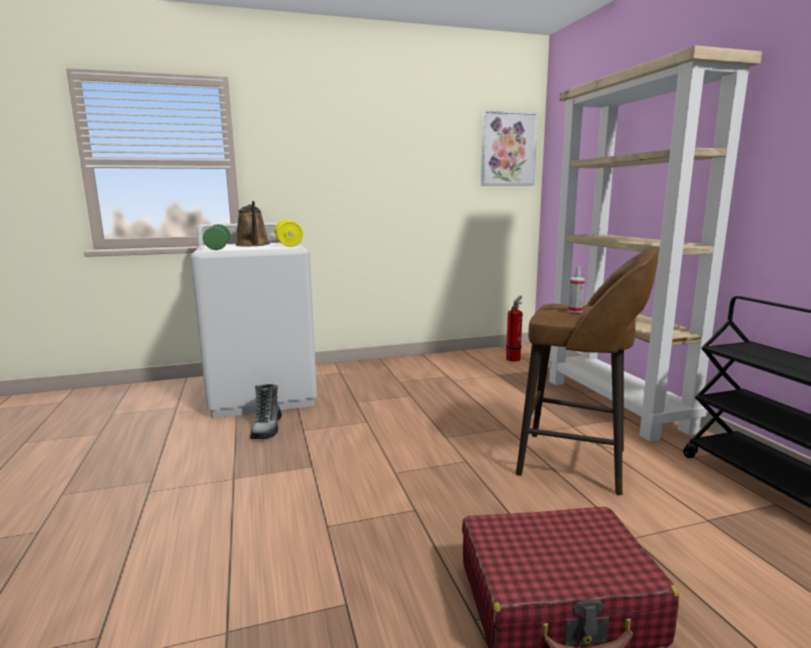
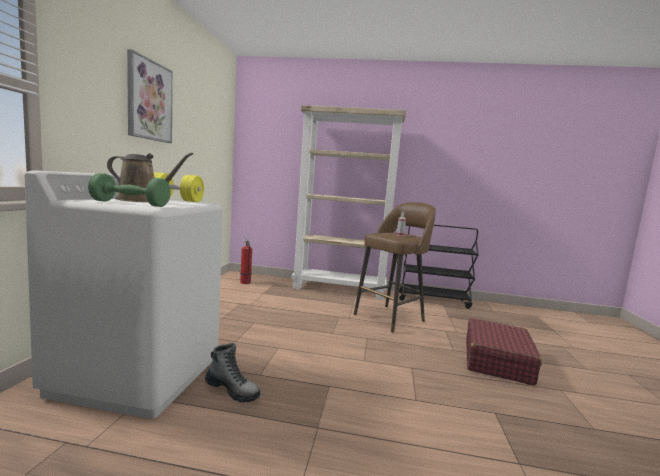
camera: 65 degrees left, 5 degrees down
(507, 149) = (222, 129): picture -> picture (149, 100)

